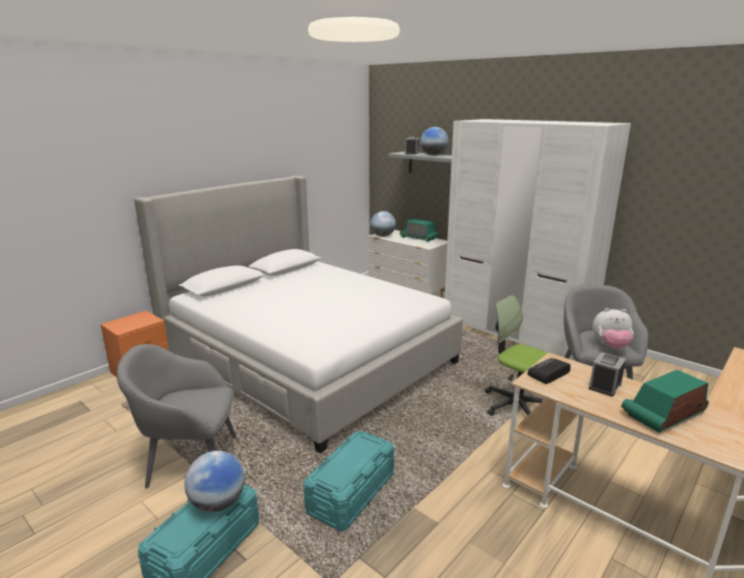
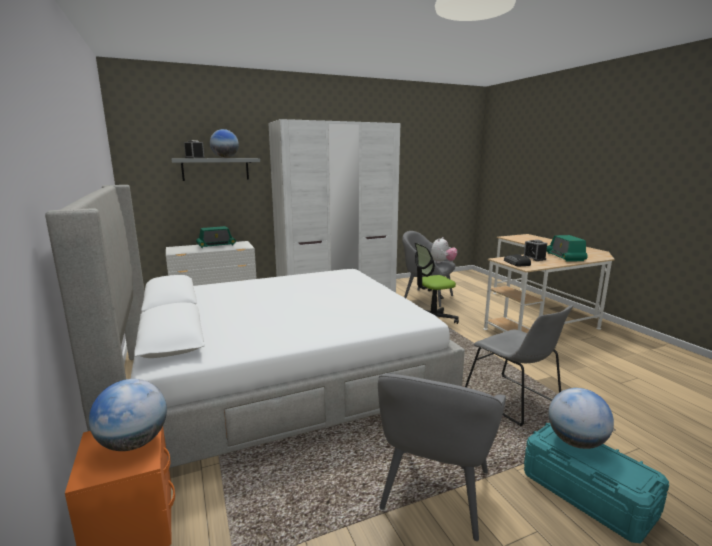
camera: 65 degrees left, 5 degrees down
(351, 493) = (514, 401): turquoise storage box -> grey chair
(383, 236) = (181, 252): globe -> globe (134, 443)

